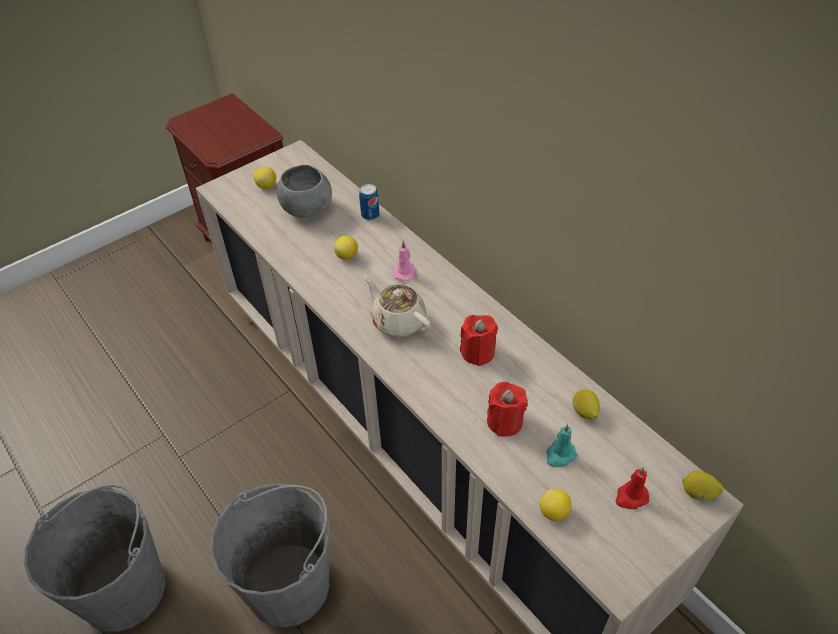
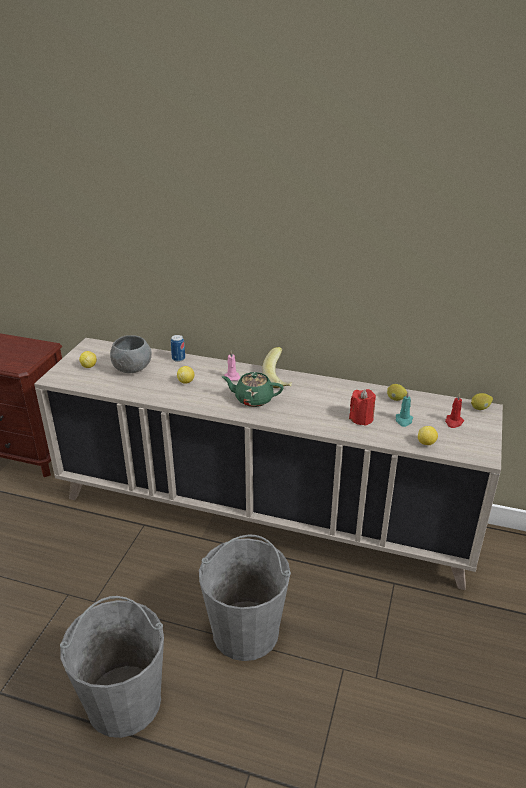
camera: 35 degrees left, 15 degrees down
(398, 321) = (253, 399): beige teapot -> green teapot
(460, 303) = (280, 379): none -> banana
(478, 352) = (314, 396): red candle -> none

